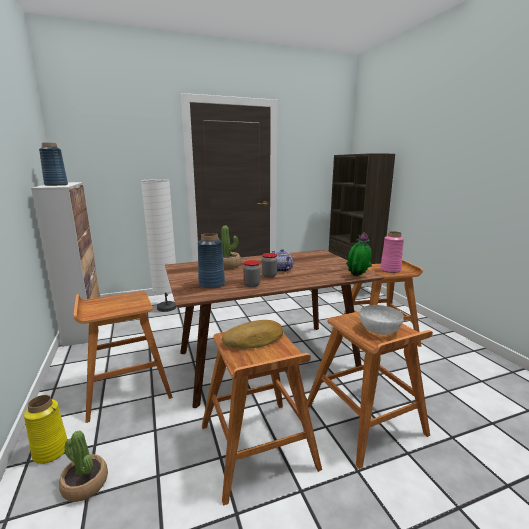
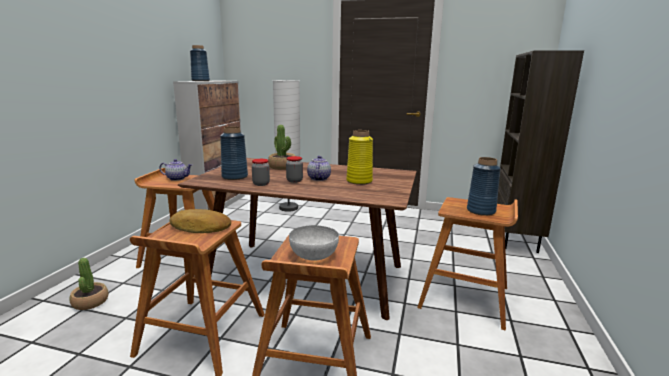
camera: 35 degrees right, 0 degrees up
(50, 451) = (101, 276): yellow vase -> yellow vase (359, 181)
(111, 302) = (177, 178): none -> teapot
(357, 276) = (375, 200): potted plant -> none
(390, 270) = (480, 211): pink vase -> blue vase

